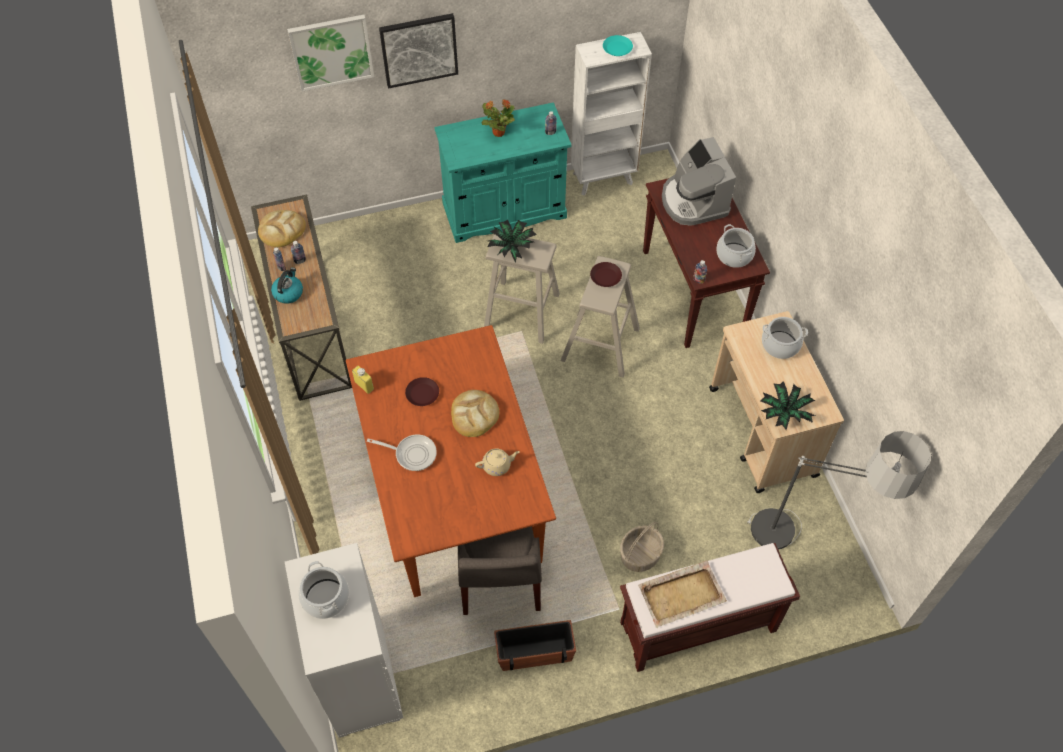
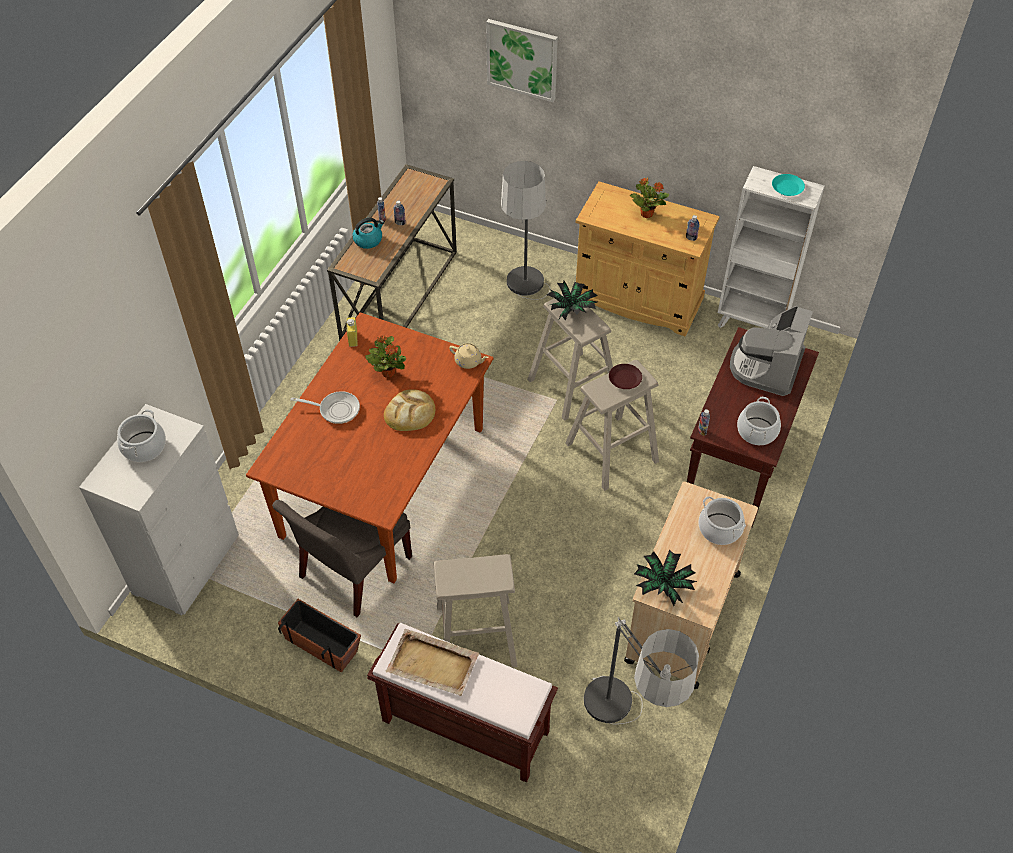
camera: 40 degrees right, 5 degrees down
(281, 230) = (409, 193): bread -> none
(412, 453) = (336, 409): frying pan -> frying pan turned 45 degrees counterclockwise
(419, 49) = (601, 96): picture -> none
(422, 270) = (525, 305): none -> floor lamp
(422, 393) = (388, 372): brown plate -> potted plant
(497, 465) = (387, 461): beige teapot -> beige teapot (468, 361)
(504, 210) = (637, 299): turquoise cabinet -> beige cabinet
(640, 554) = (476, 635): basket -> beige stool

